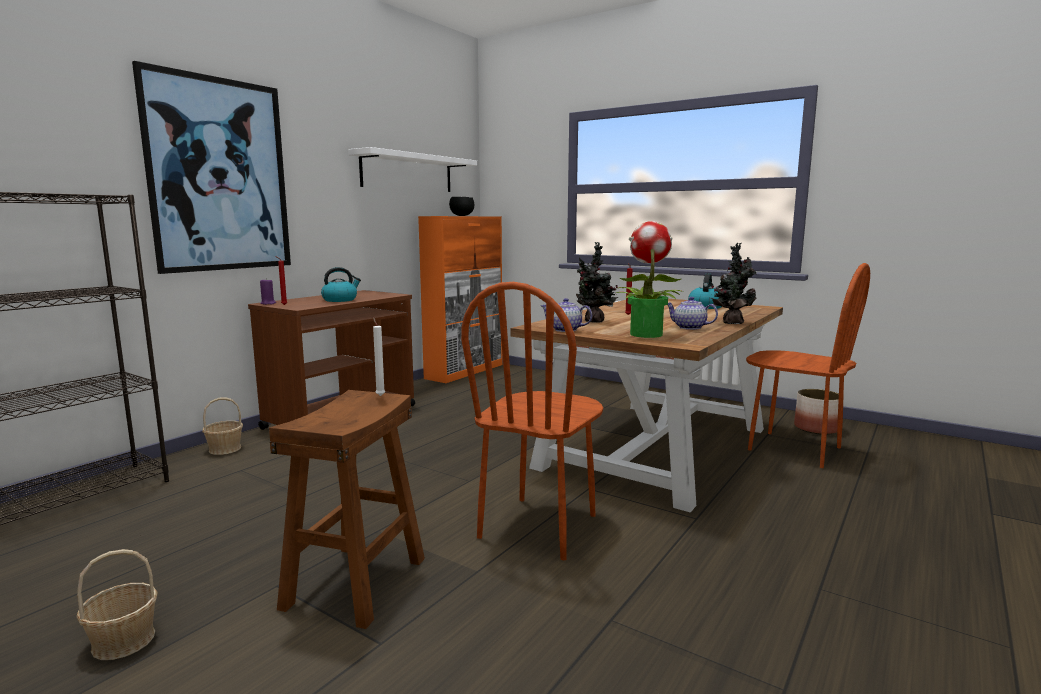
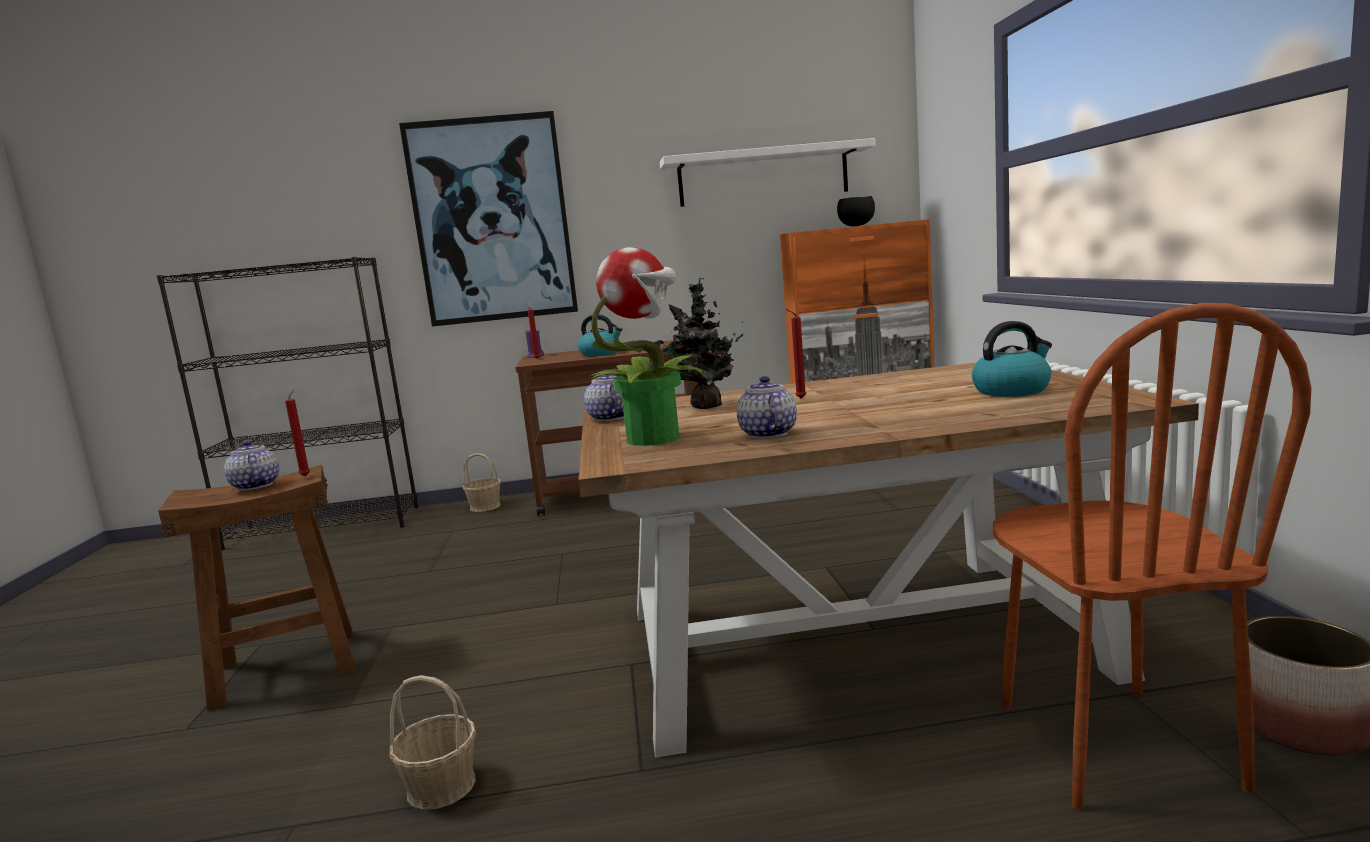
camera: 50 degrees right, 0 degrees up
(123, 641) = (152, 645): basket -> basket (441, 786)
(345, 410) = (254, 486): none -> teapot
(380, 395) = (306, 476): white candle -> red candle
(539, 526) = (486, 686): brown chair -> none
(731, 323) = (880, 432): potted plant -> none

